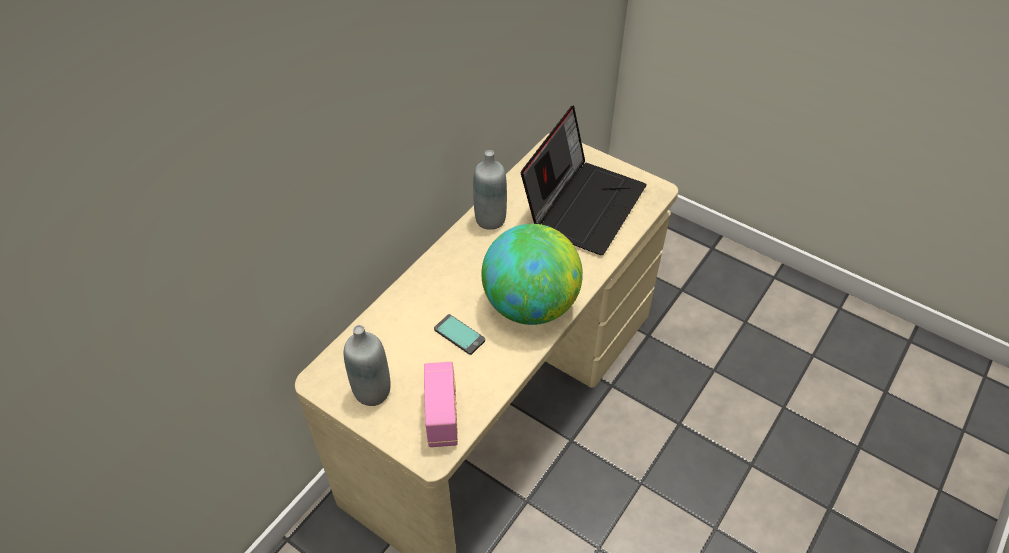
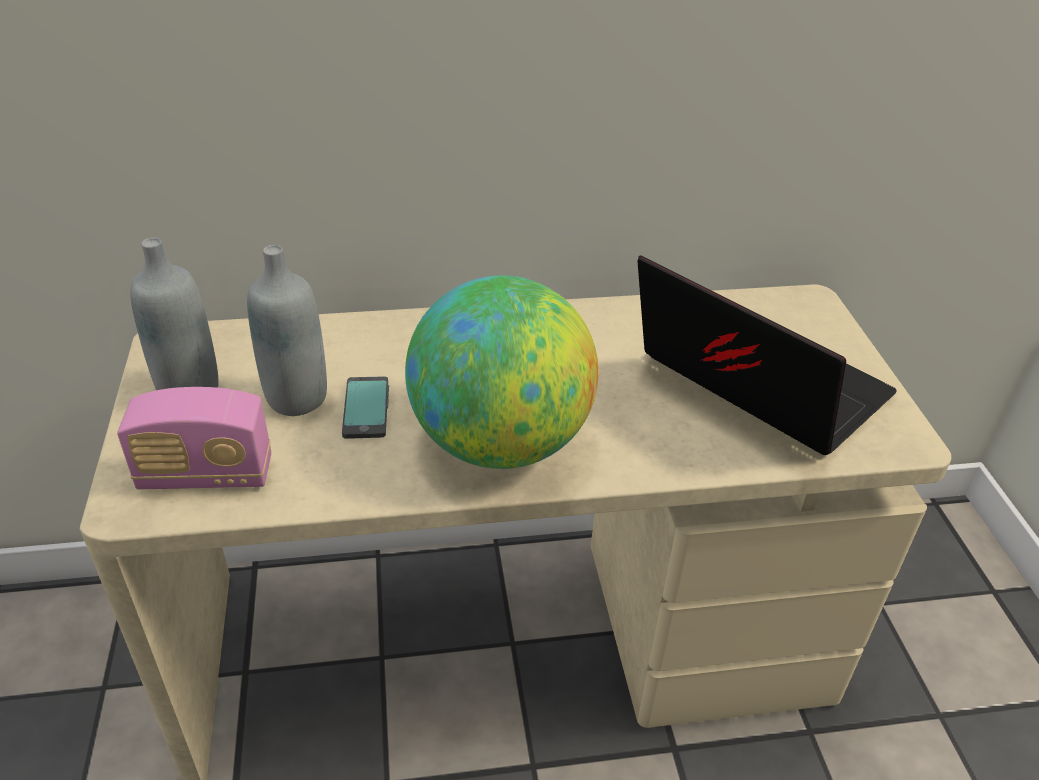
camera: 45 degrees right, 10 degrees down
(442, 417) = (206, 475): radio -> radio turned 45 degrees clockwise
(490, 219) = (594, 322): grey bottle -> grey bottle (297, 398)
(583, 204) = (752, 384): laptop -> laptop turned 120 degrees counterclockwise

